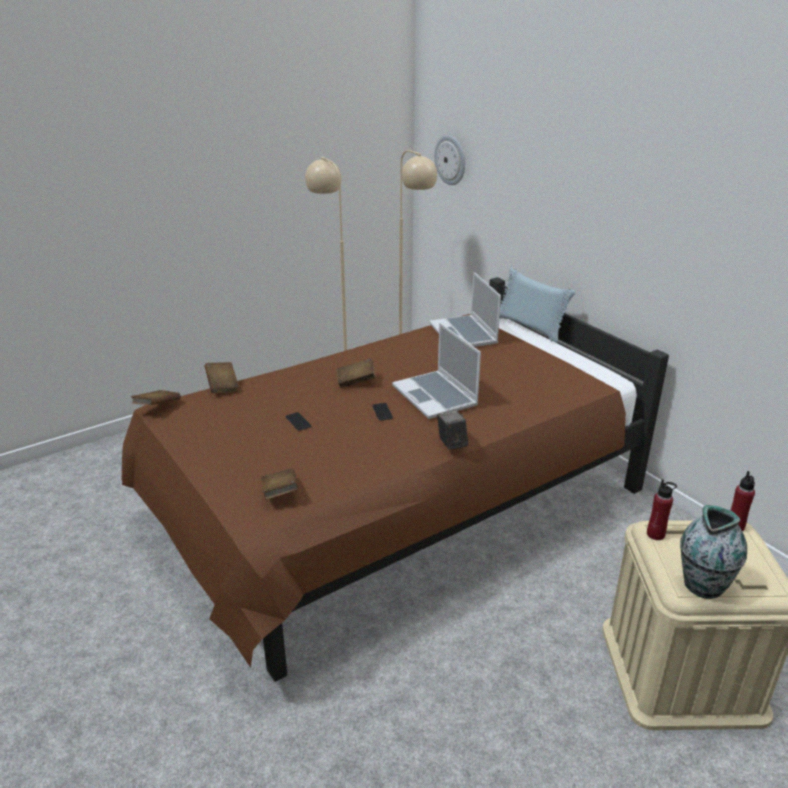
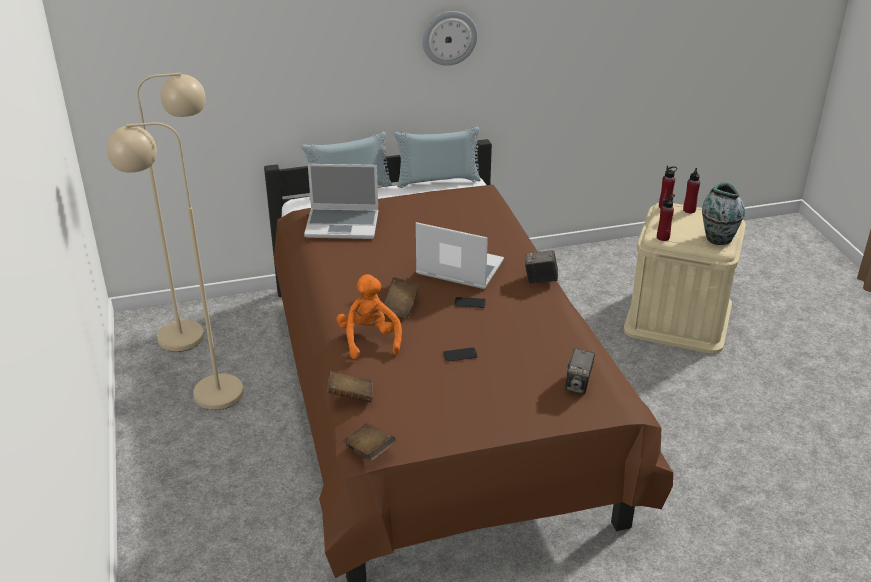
camera: 70 degrees left, 5 degrees up
(280, 493) = (578, 384): brown book -> camera
(302, 378) = (369, 339): none -> orange plush toy
(436, 396) = (458, 268): laptop -> laptop turned 150 degrees counterclockwise
(450, 160) = (145, 69): wall clock -> wall clock (449, 37)
(592, 362) = (438, 180): none -> blue pillow
(750, 549) = (689, 210): none -> red bottle

